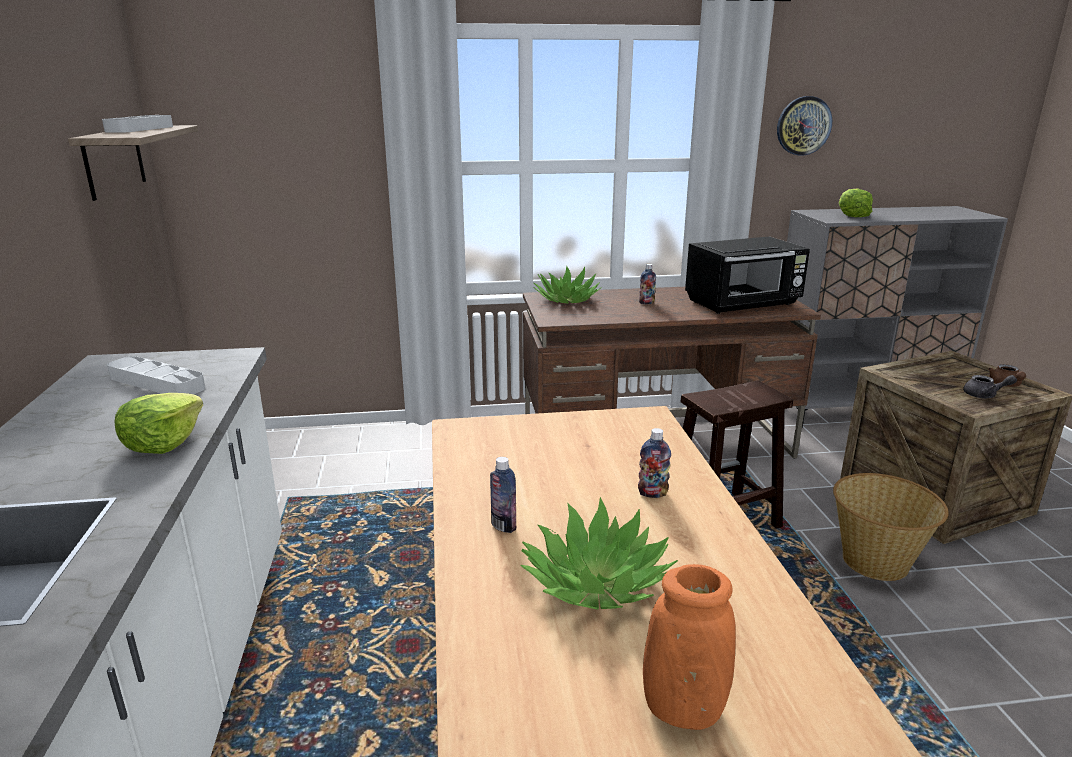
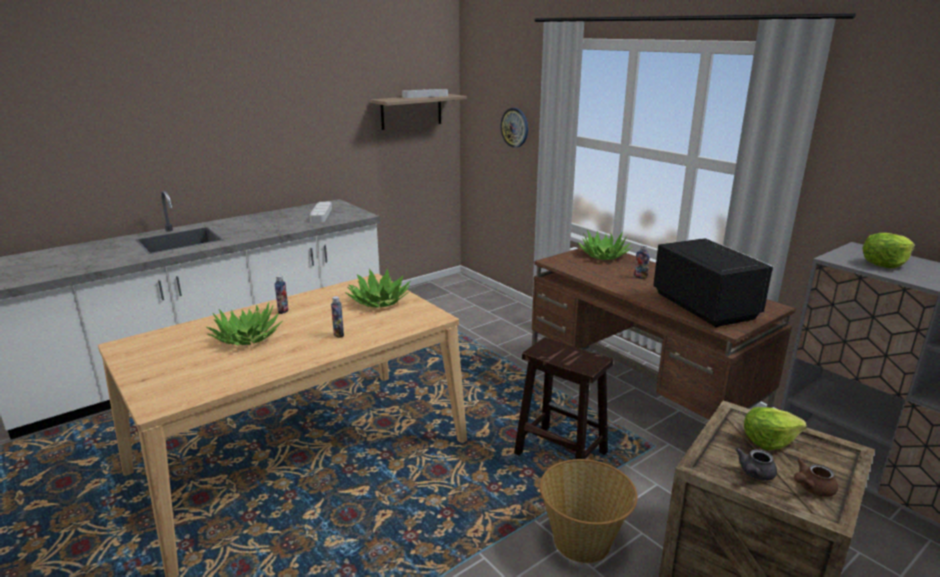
camera: 60 degrees right, 0 degrees up
(163, 443) = (268, 231): lettuce -> lettuce (769, 440)
(552, 440) = (379, 301): none -> potted plant
(683, 709) = (168, 368): orange vase -> none
(743, 304) = (704, 307): black microwave -> black microwave turned 150 degrees counterclockwise
(803, 126) = (881, 153): wall clock -> wall clock (515, 127)
(984, 395) = (754, 474): grey teapot -> grey teapot turned 60 degrees clockwise

